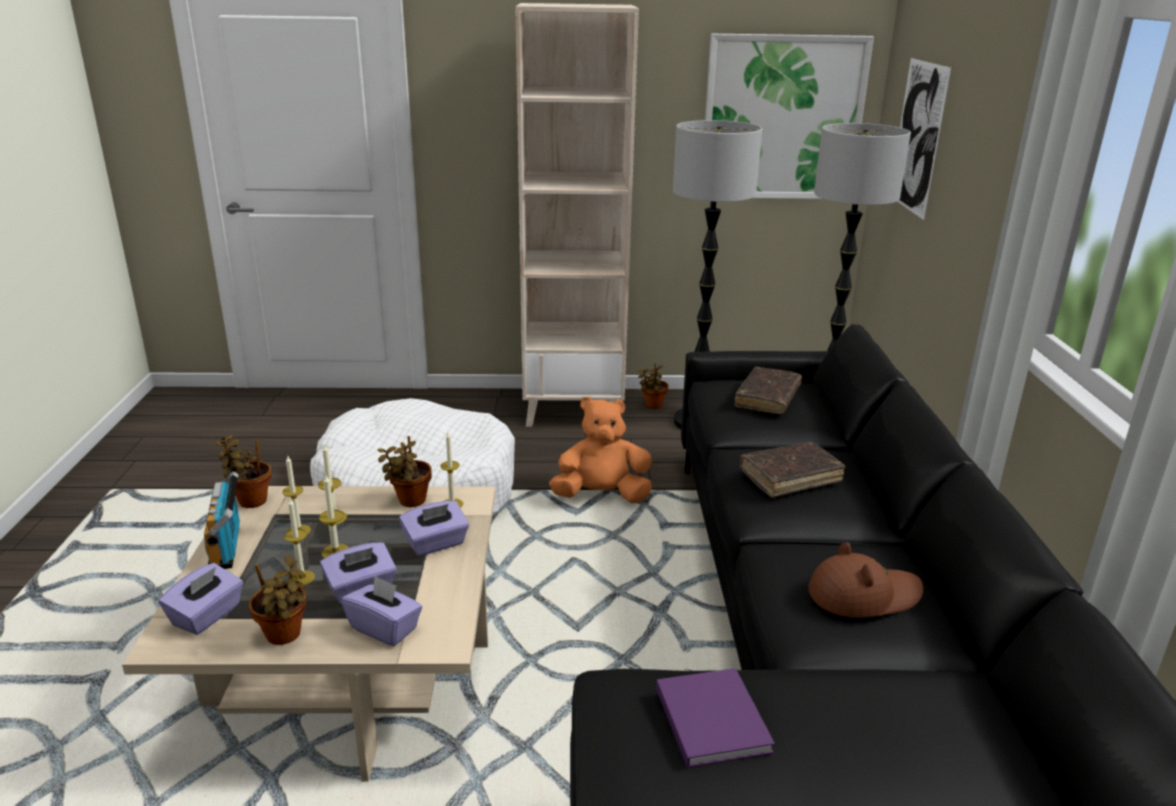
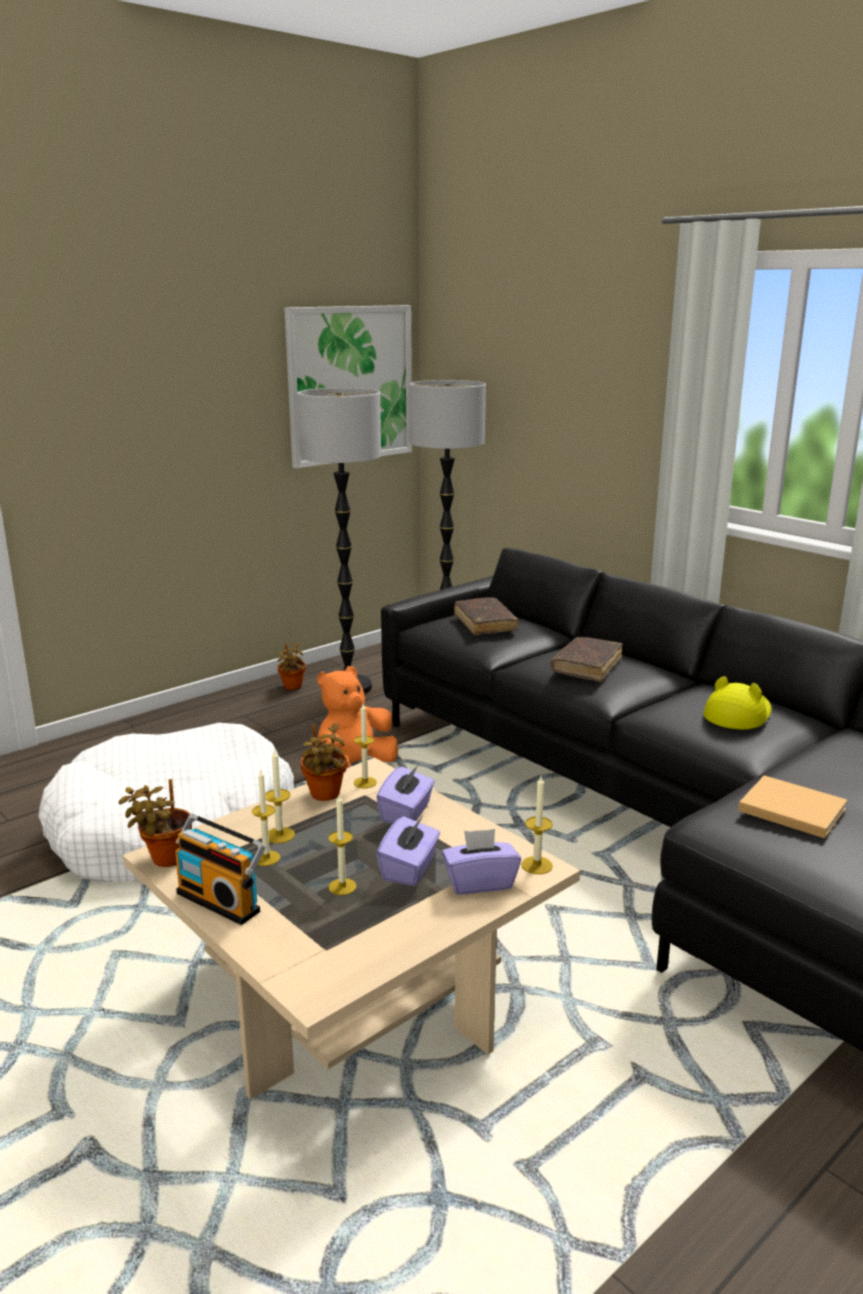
camera: 40 degrees left, 5 degrees down
(207, 615) = (313, 953): purple tissue box -> none
(285, 636) = (413, 929): potted plant -> none
(335, 552) = (333, 856): candle -> candle (537, 865)
(574, 409) = (225, 712): beige bookcase -> none
(711, 717) = (789, 808): purple book -> beige book
(863, 594) = (738, 714): brown hat -> yellow hat
(917, 137) = (491, 385): picture -> none

